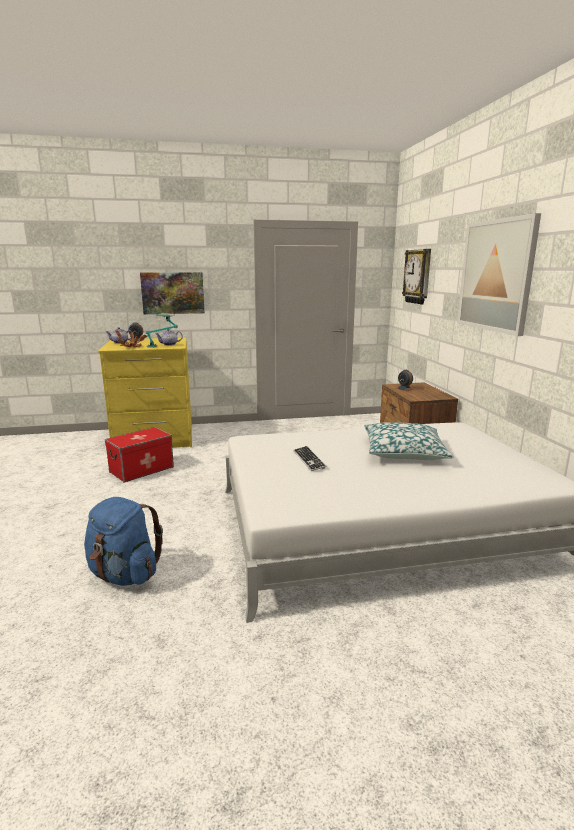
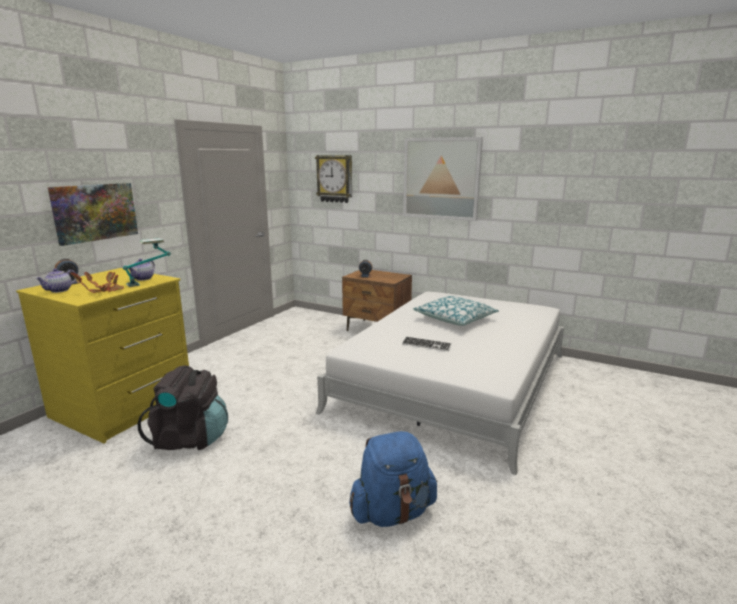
camera: 50 degrees left, 0 degrees up
(141, 469) = (190, 438): storage box -> black backpack

